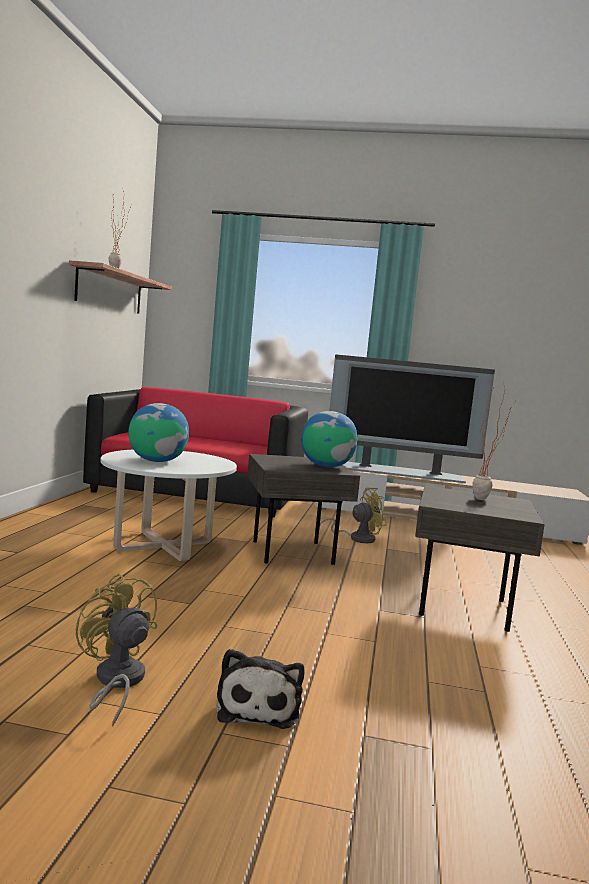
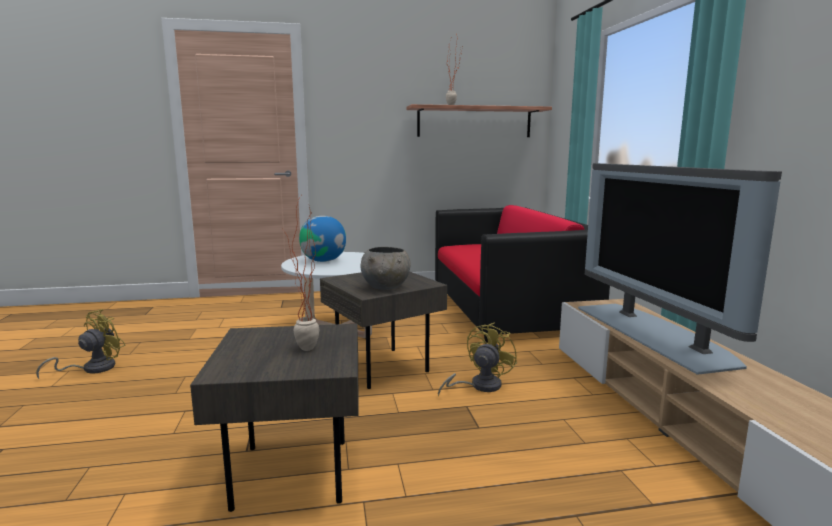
camera: 70 degrees right, 5 degrees up
(259, 707) = (53, 409): plush toy -> none
(326, 466) = (386, 287): globe -> grey bowl
(357, 538) = (479, 386): yellow fan -> yellow fan turned 105 degrees counterclockwise

